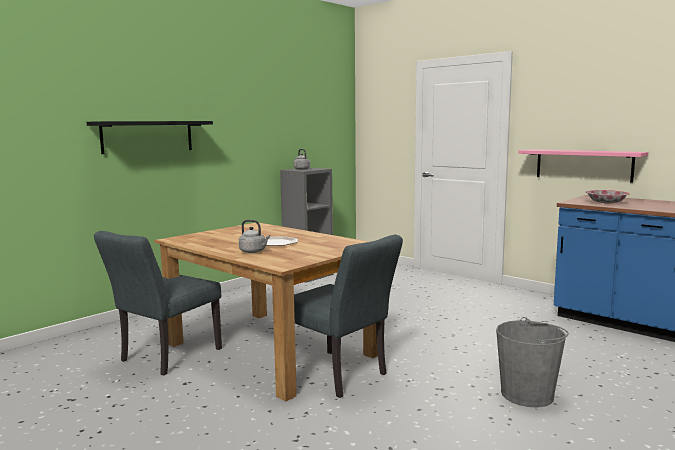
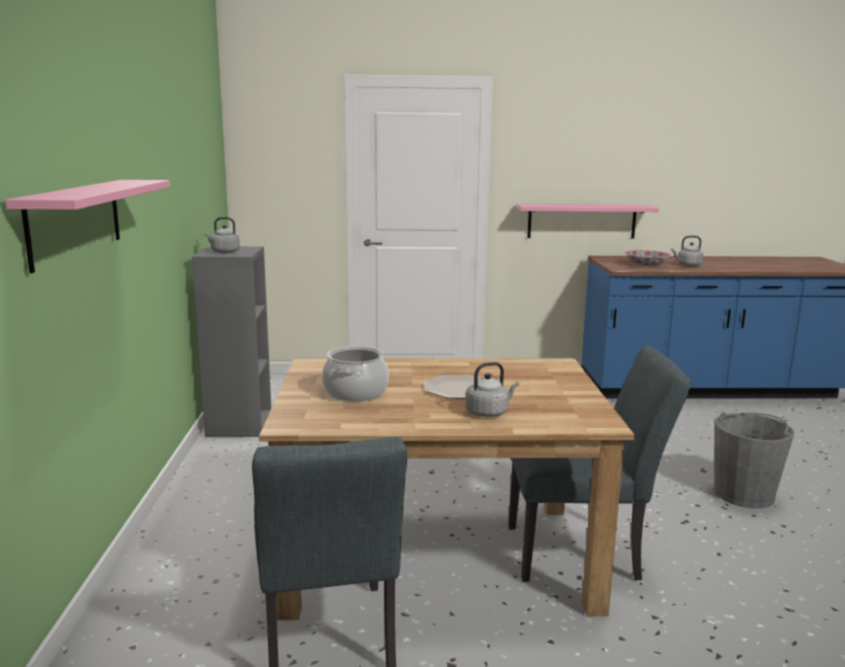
camera: 45 degrees left, 5 degrees up
(148, 136) = (76, 221): black shelf -> pink shelf
(232, 235) = (356, 393): none -> cooking pot
(649, 206) = (687, 265): none -> grey kettle

